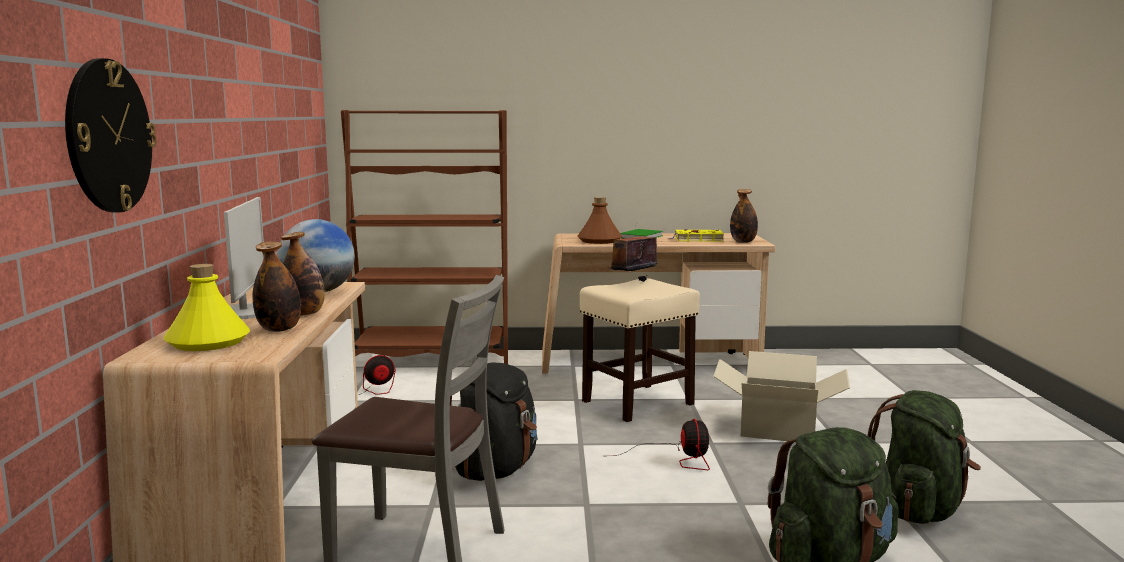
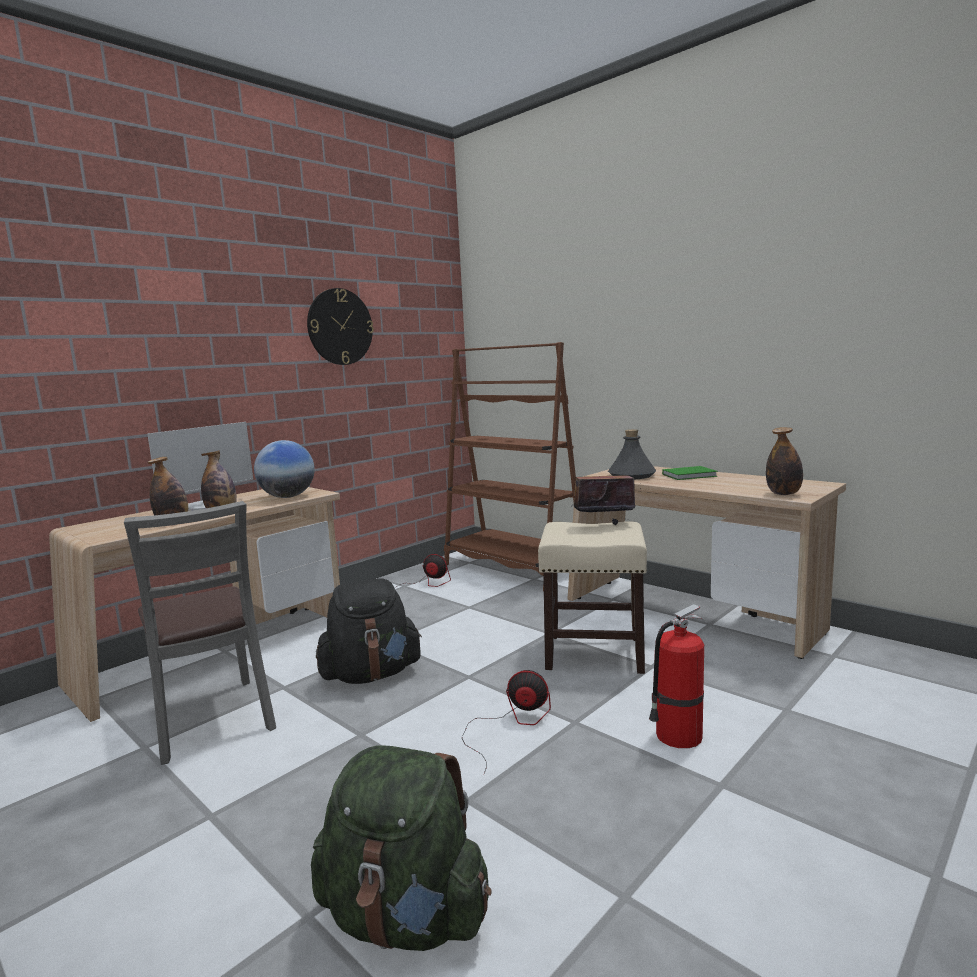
camera: 45 degrees right, 0 degrees up
(108, 136) = (74, 381): wall clock -> wall clock (340, 327)
(208, 342) = (122, 524): yellow bottle -> none
(599, 241) = (631, 476): brown bottle -> grey bottle
(676, 458) = (511, 724): fan -> fan turned 120 degrees counterclockwise
(697, 239) = (739, 484): yellow book -> none
(778, 429) = (677, 736): cardboard box -> fire extinguisher
(917, 509) = (633, 925): green backpack -> none

